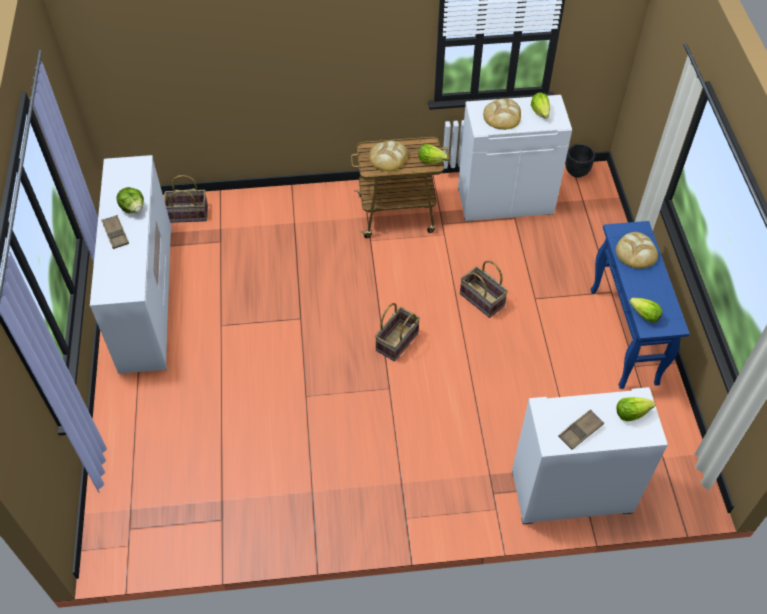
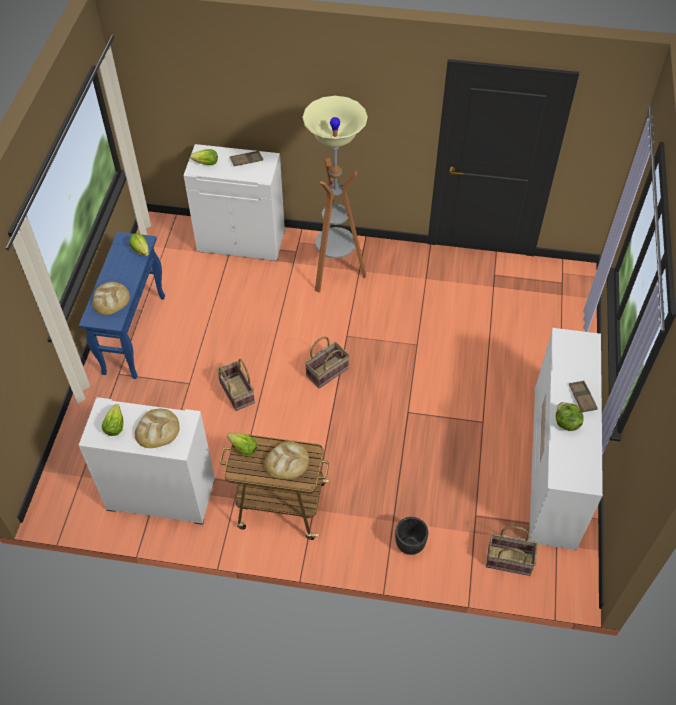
camera: 165 degrees left, 0 degrees up
(430, 472) = (335, 273): none -> floor lamp
(576, 172) = (65, 514): black planter -> black planter (410, 545)

